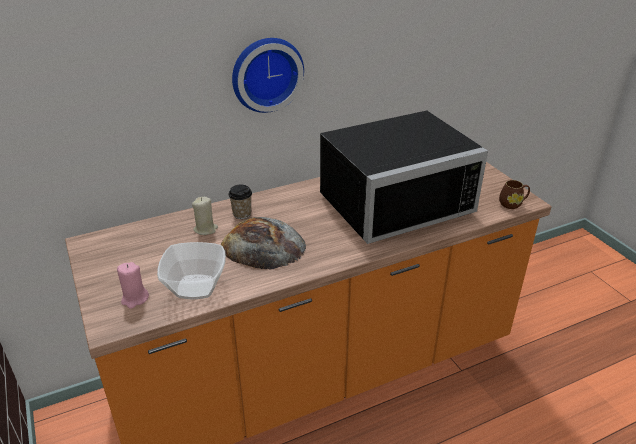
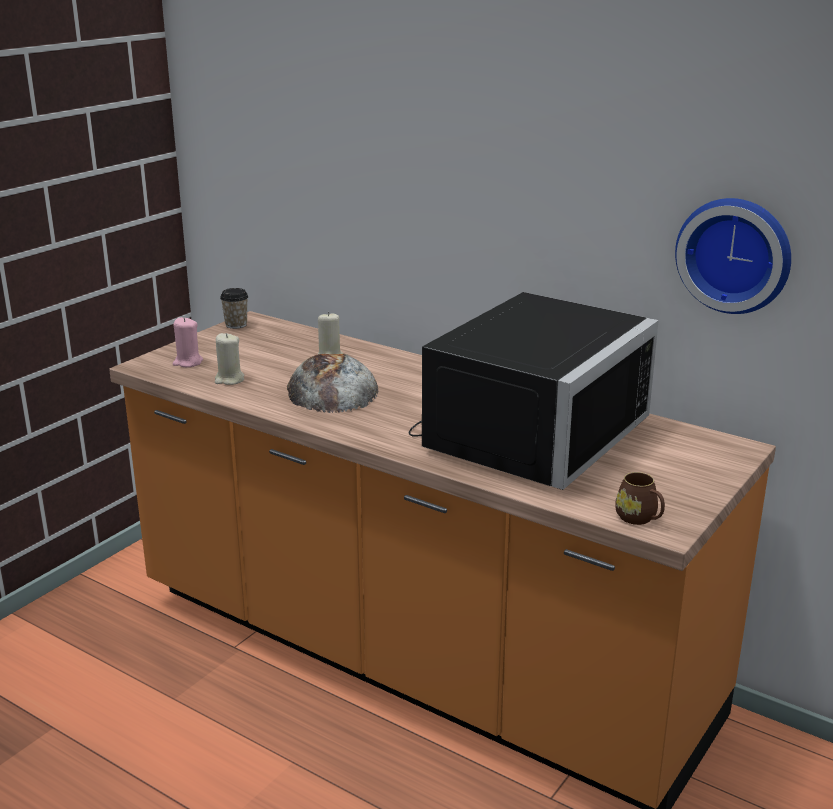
camera: 60 degrees right, 10 degrees down
(195, 286) = (229, 380): bowl -> beige candle
(242, 214) = (380, 364): cup -> cup (236, 325)
(266, 73) = (467, 201): wall clock -> wall clock (735, 254)
(391, 200) = (523, 432): black microwave -> black microwave turned 90 degrees counterclockwise

